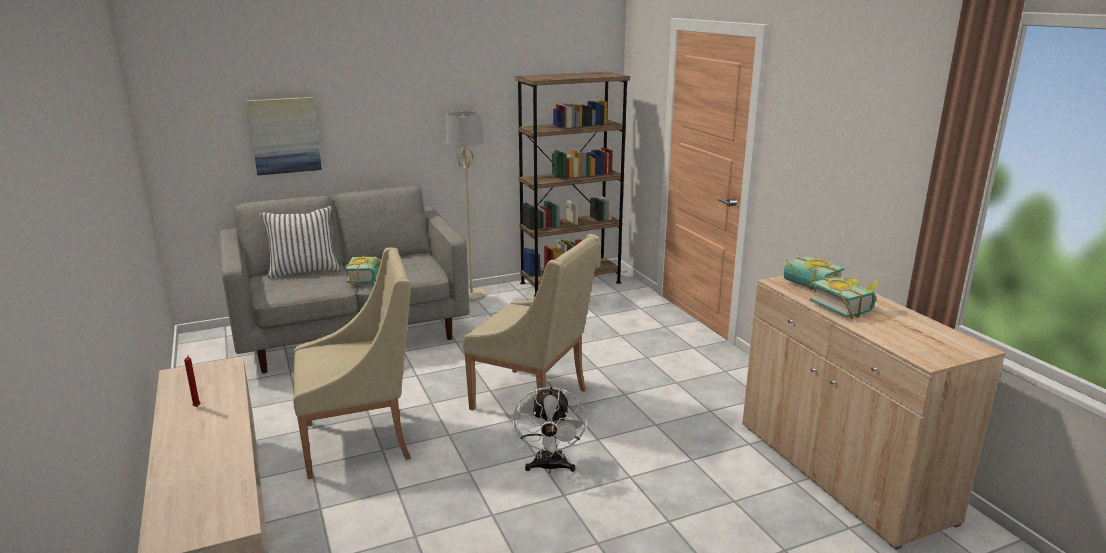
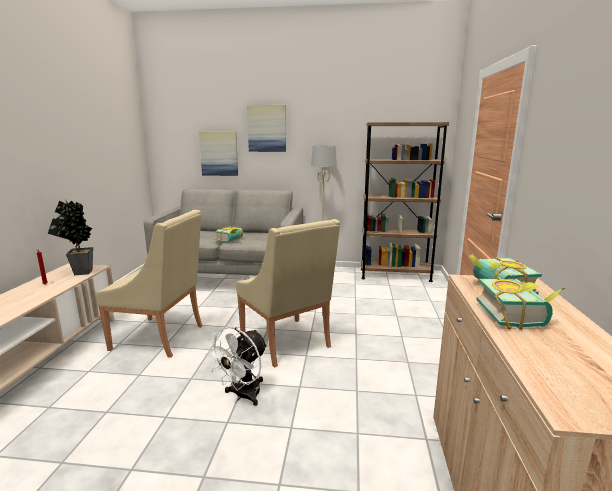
camera: 30 degrees right, 5 degrees down
(220, 378) = (80, 273): none -> potted plant
(304, 271) = (207, 232): white pillow -> none
(365, 90) = (267, 128): none -> picture

